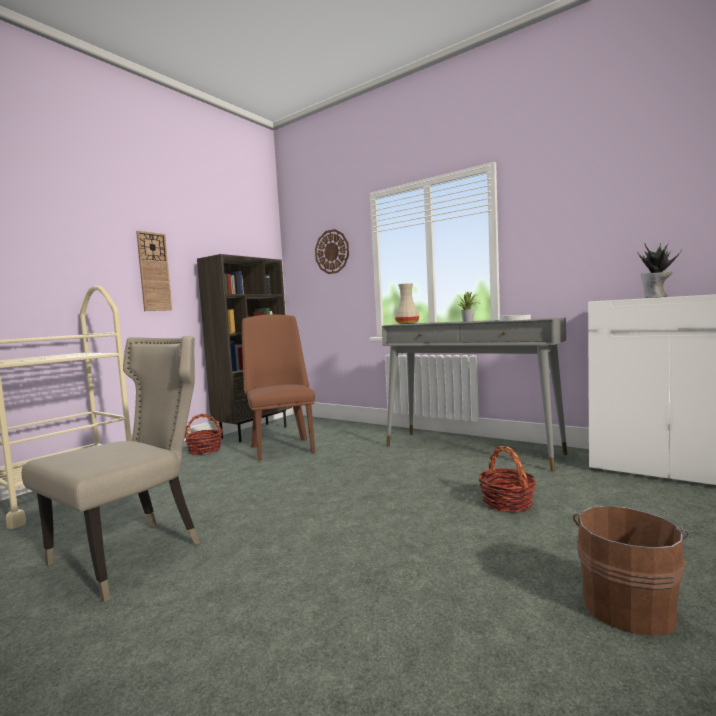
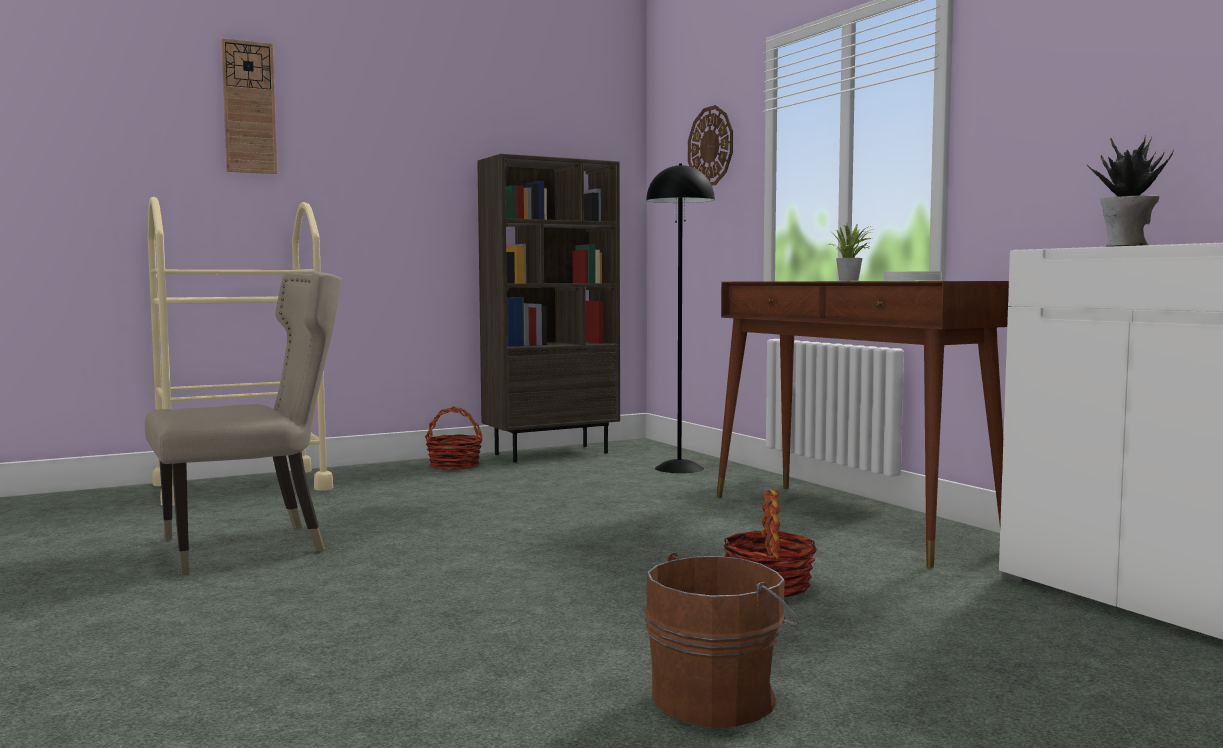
camera: 25 degrees right, 0 degrees up
(154, 272) = (408, 182): wall clock -> wall clock (249, 107)
(282, 447) = (560, 476): brown chair -> none
(339, 430) = (680, 468): none -> black floor lamp
(407, 323) = (772, 281): beige vase -> none
(472, 450) = (848, 521): grey console table -> brown console table

